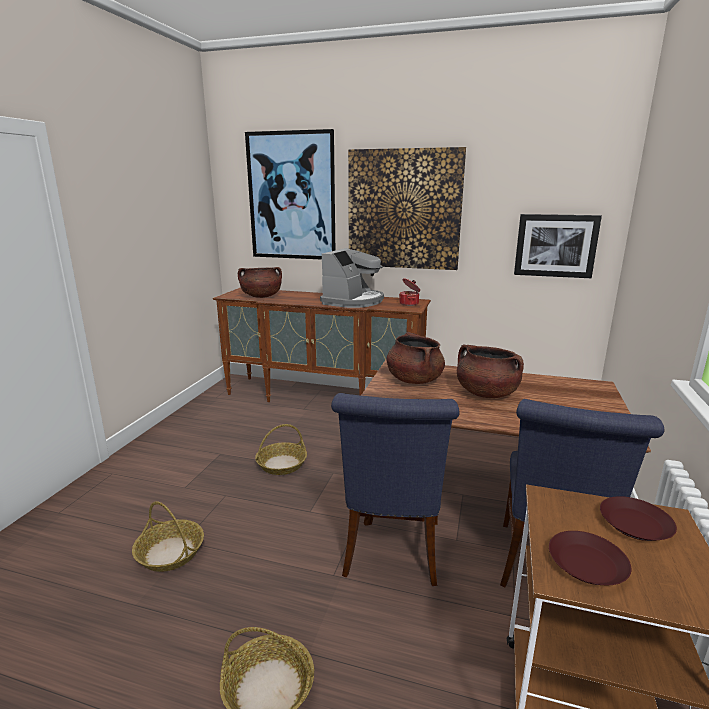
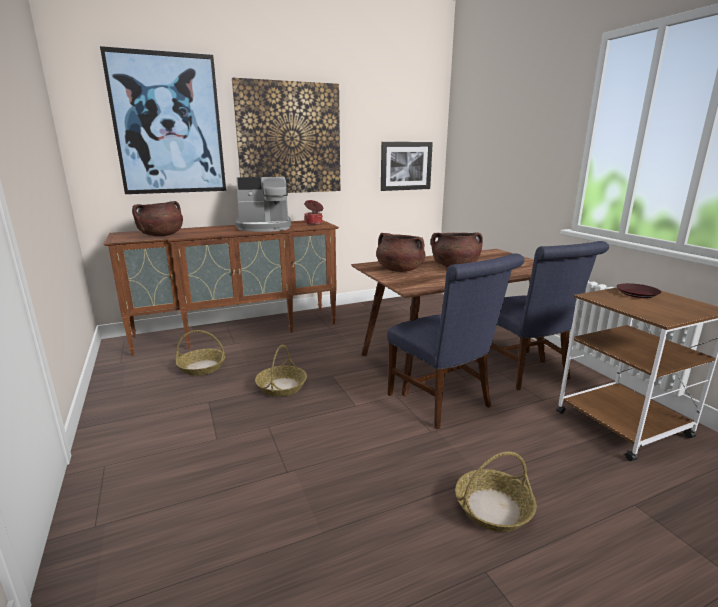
camera: 40 degrees left, 0 degrees up
(170, 553) = (289, 485): basket -> basket (202, 367)
(353, 301) = (264, 227): coffee machine -> coffee machine turned 90 degrees clockwise
(587, 564) = (657, 311): brown plate -> none

